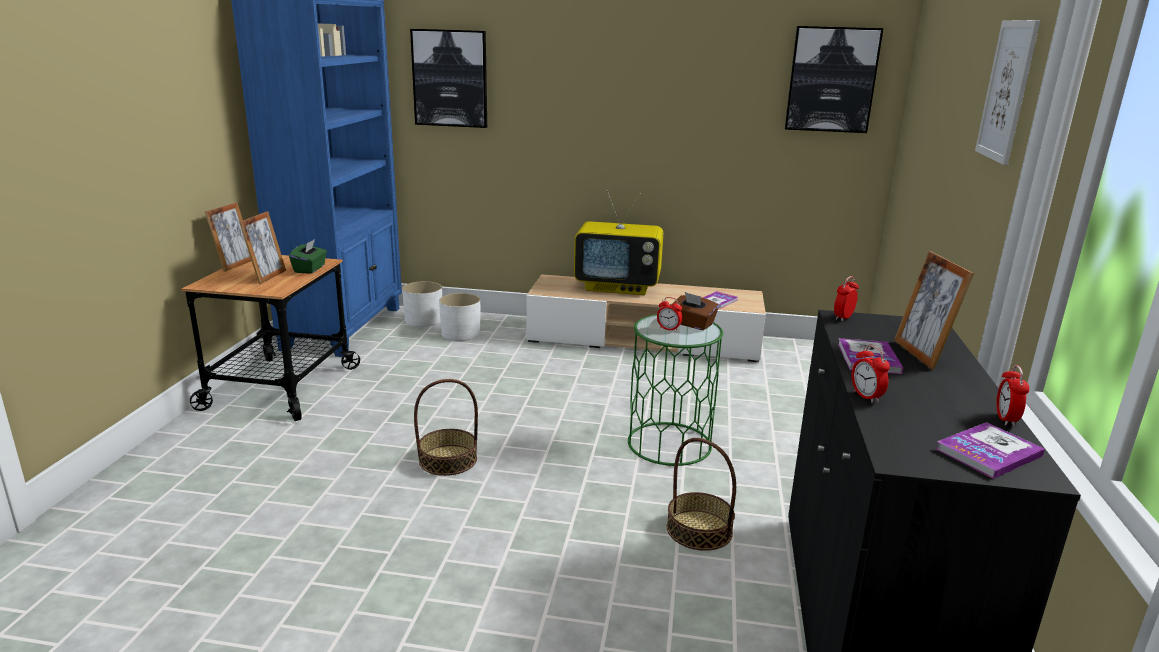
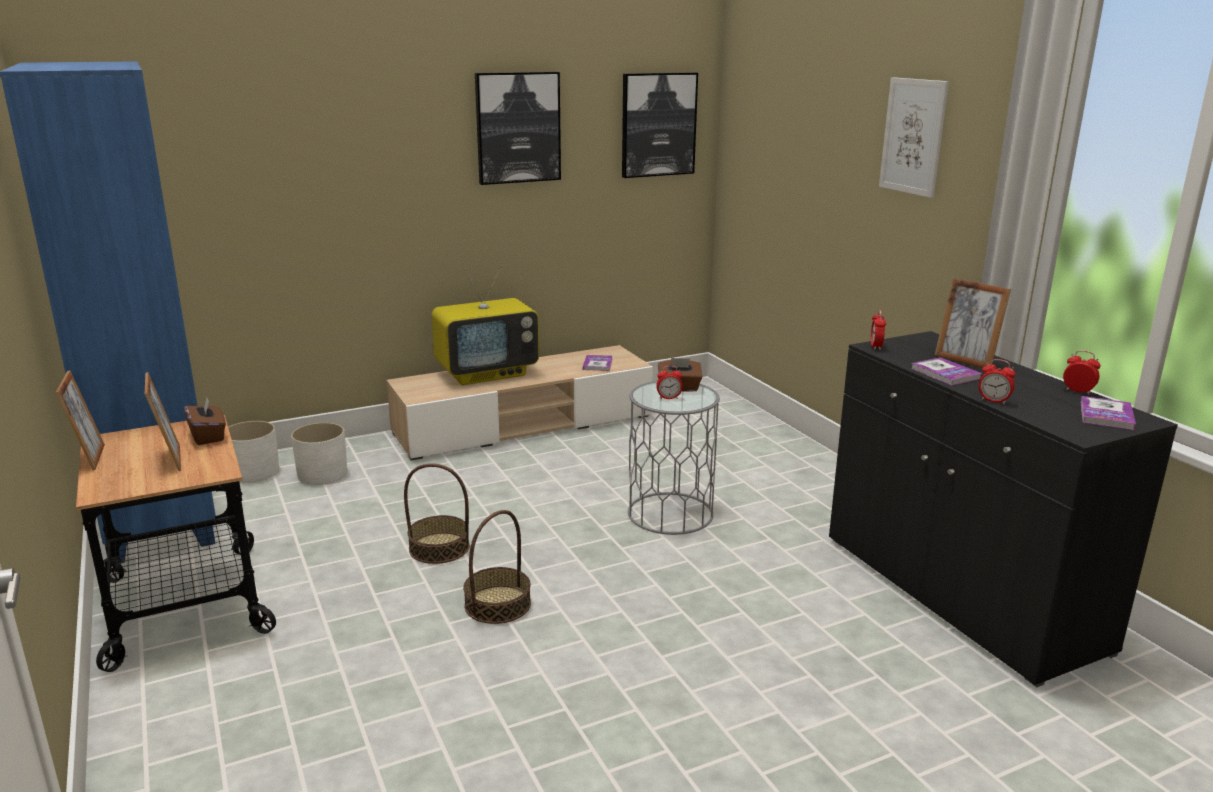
camera: 35 degrees left, 0 degrees up
(310, 269) = (208, 436): green tissue box -> brown tissue box
(450, 78) = (241, 158): picture -> picture (518, 127)
(669, 444) = (670, 513): green side table -> grey side table
(699, 530) = (781, 574): basket -> basket (439, 548)
(1005, 419) = (1078, 391): alarm clock -> alarm clock turned 150 degrees clockwise

